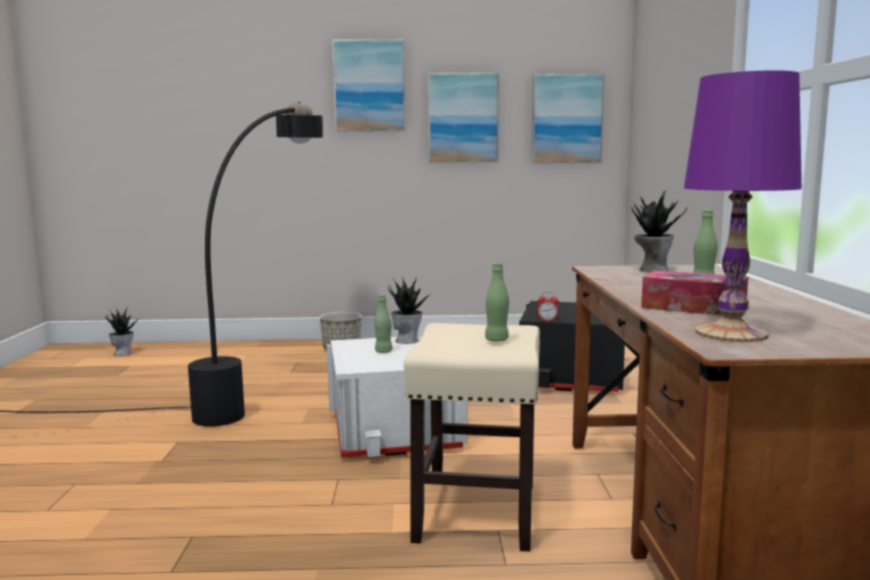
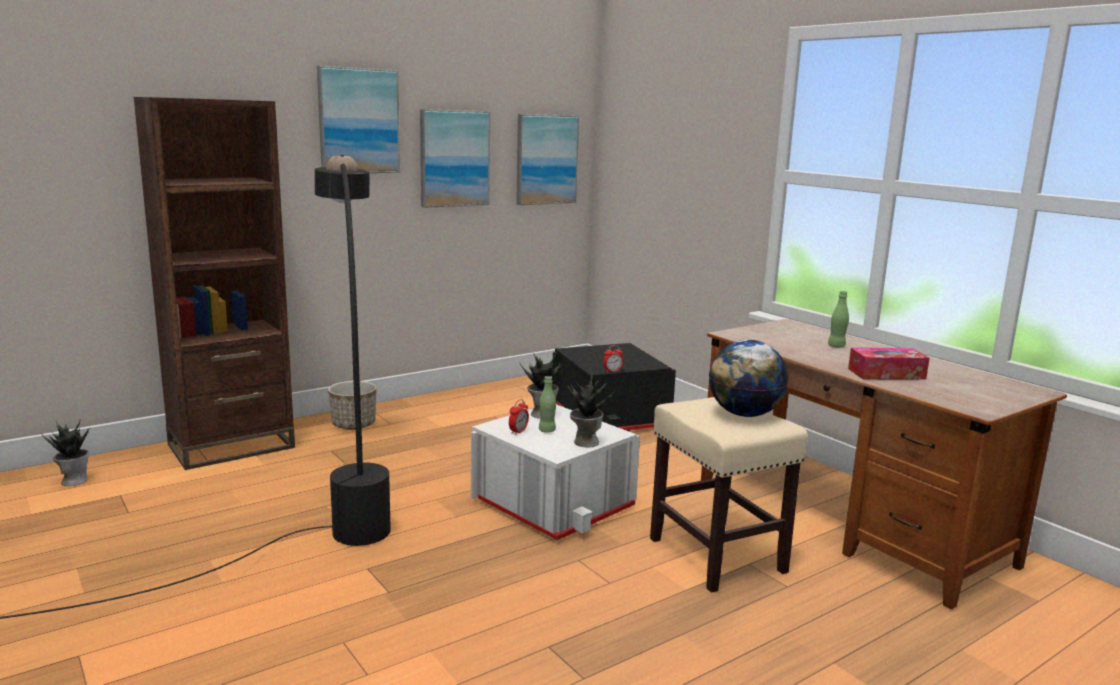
camera: 35 degrees left, 5 degrees up
(240, 350) = (231, 446): none -> brown bookcase
(357, 349) = (518, 432): none -> alarm clock
(496, 340) = (744, 414): green bottle -> globe
(652, 270) = (771, 332): potted plant -> potted plant (585, 442)
(732, 333) = (954, 396): purple table lamp -> none

